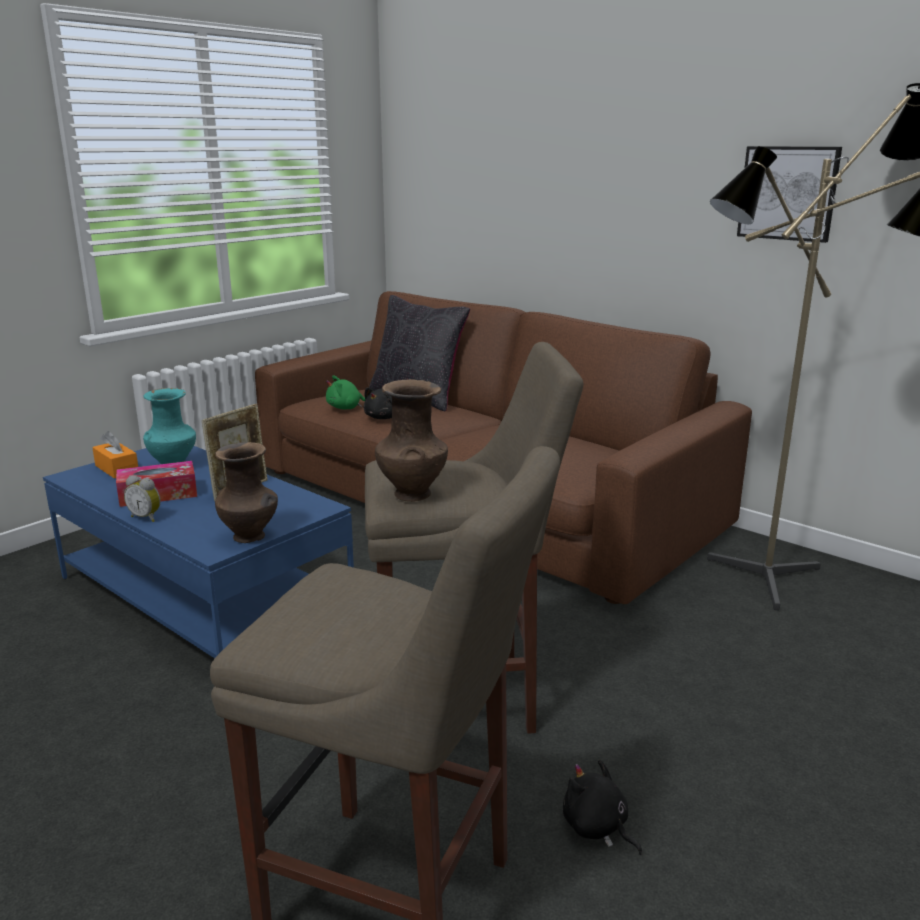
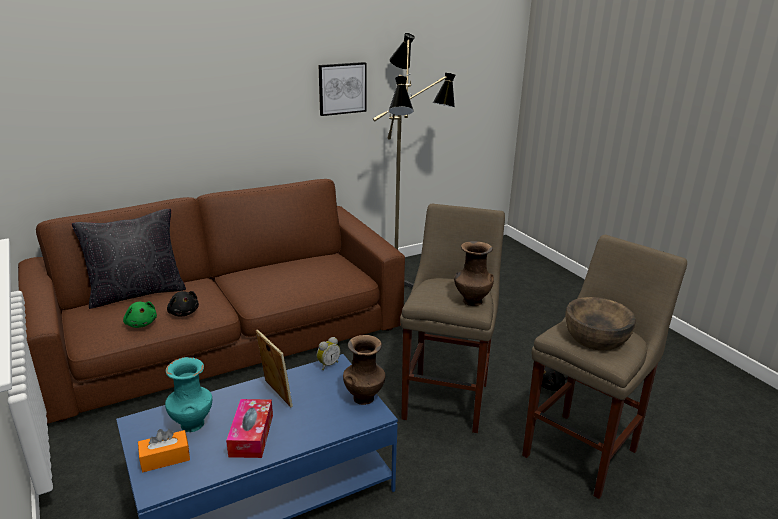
camera: 70 degrees left, 5 degrees up
(146, 517) = (296, 443): alarm clock -> alarm clock (327, 364)
(343, 611) = (596, 337): none -> brown bowl
(346, 408) = (141, 323): green plush toy -> green plush toy turned 45 degrees counterclockwise

